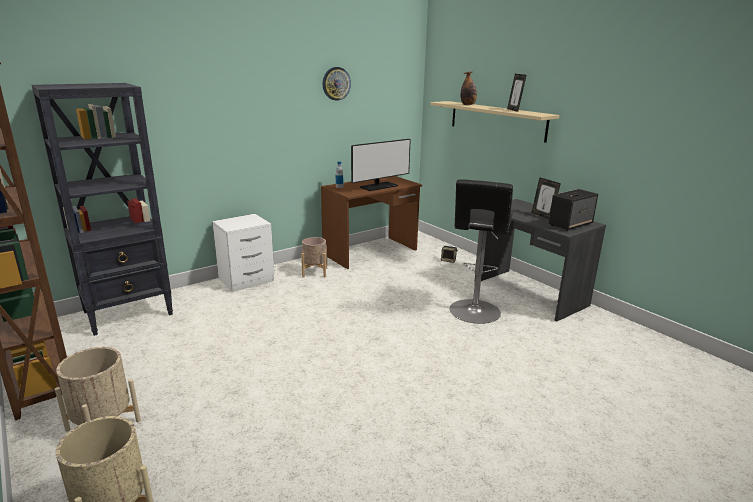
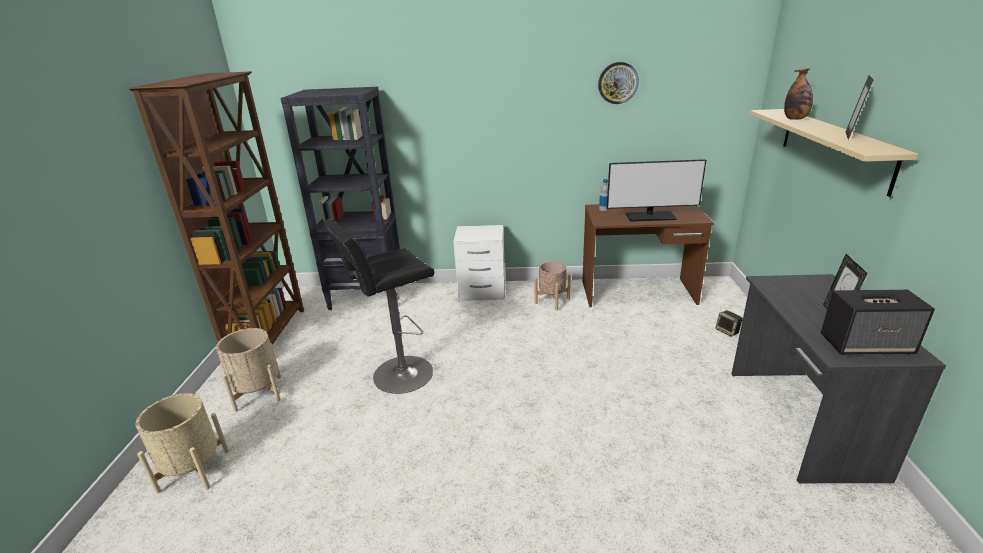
camera: 40 degrees right, 5 degrees up
(474, 313) = (682, 418): black stool -> black stool (399, 376)

